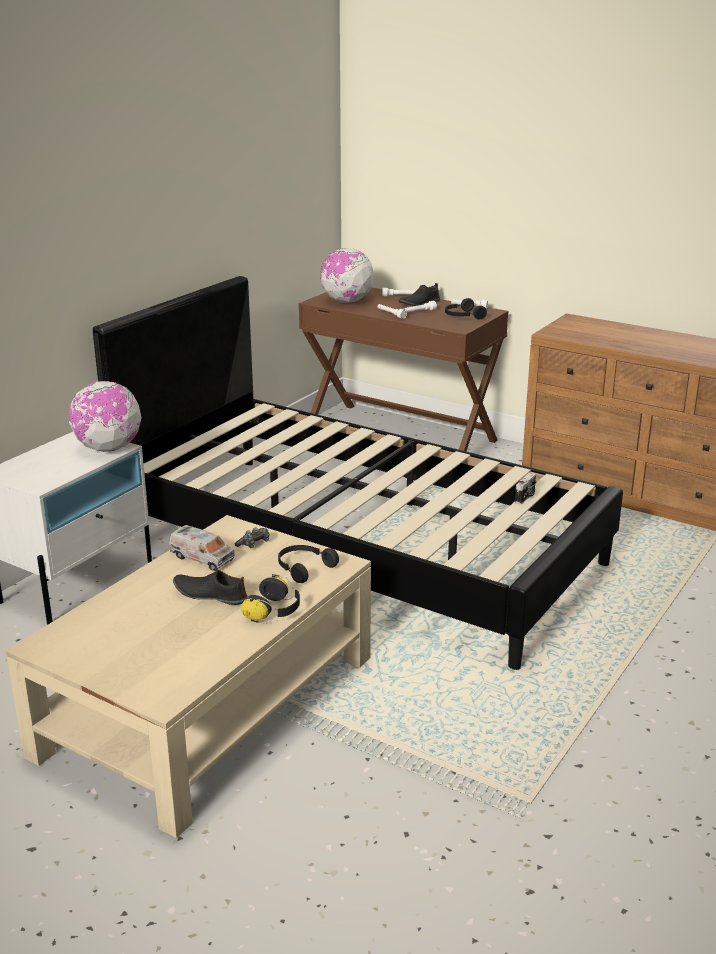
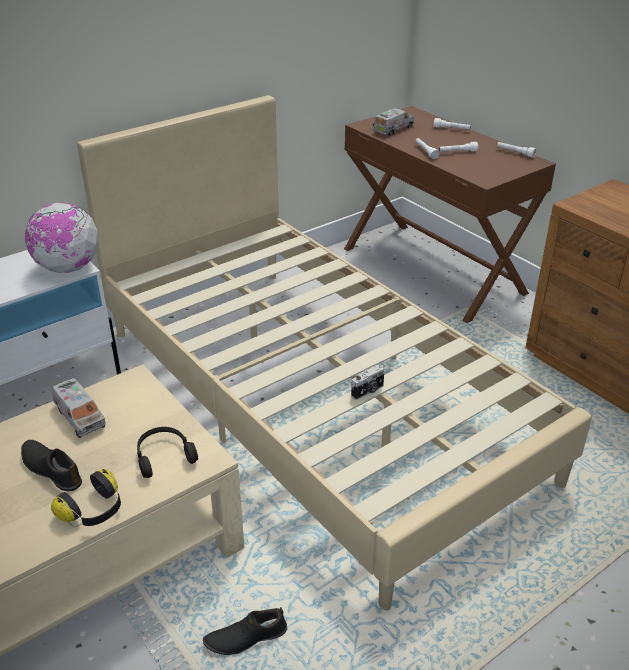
camera: 20 degrees right, 10 degrees up
(254, 543) = (140, 409): game controller -> none
(346, 302) = (393, 129): globe -> toy truck
(357, 547) = (314, 399): black bed -> beige bed
(419, 303) = (465, 141): black shoe -> black shoe (245, 637)
(462, 316) = (500, 164): black headphones -> none
(525, 497) = (473, 402): camera -> camera (368, 391)

